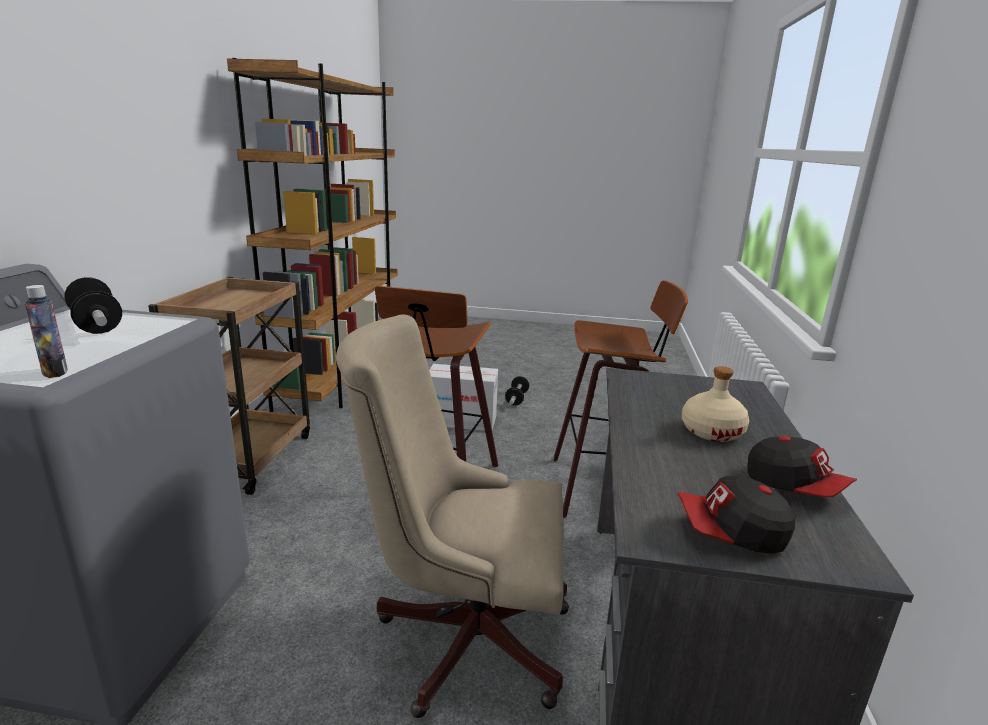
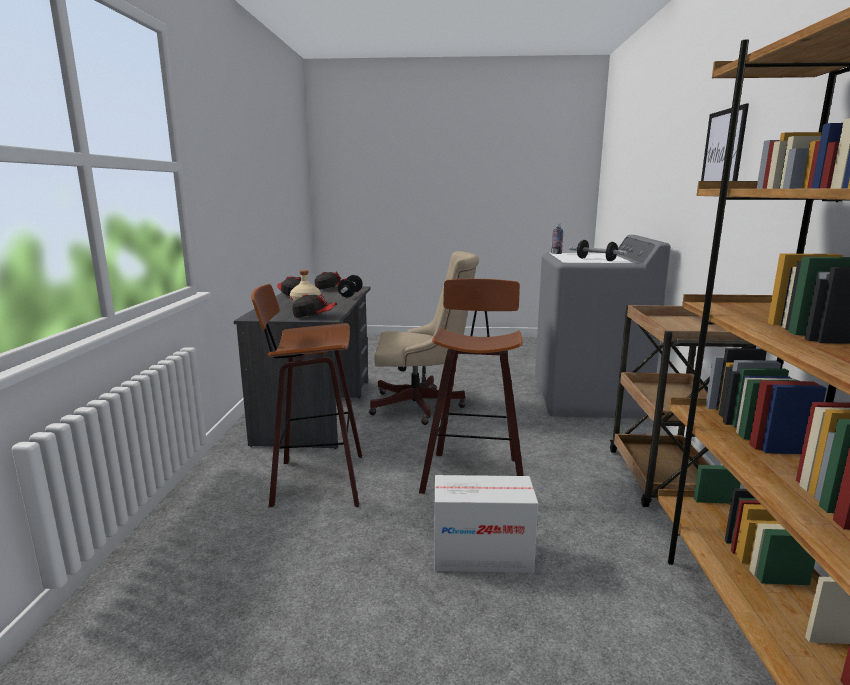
camera: 175 degrees right, 5 degrees down
(93, 102) = (723, 149): none -> picture
(516, 399) = (404, 626): dumbbell -> dumbbell (350, 294)
(651, 383) = (315, 316): none -> cap

